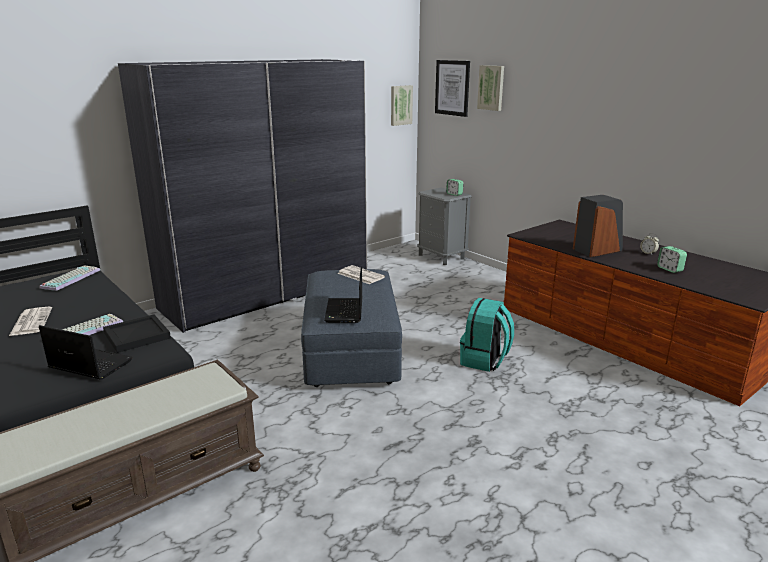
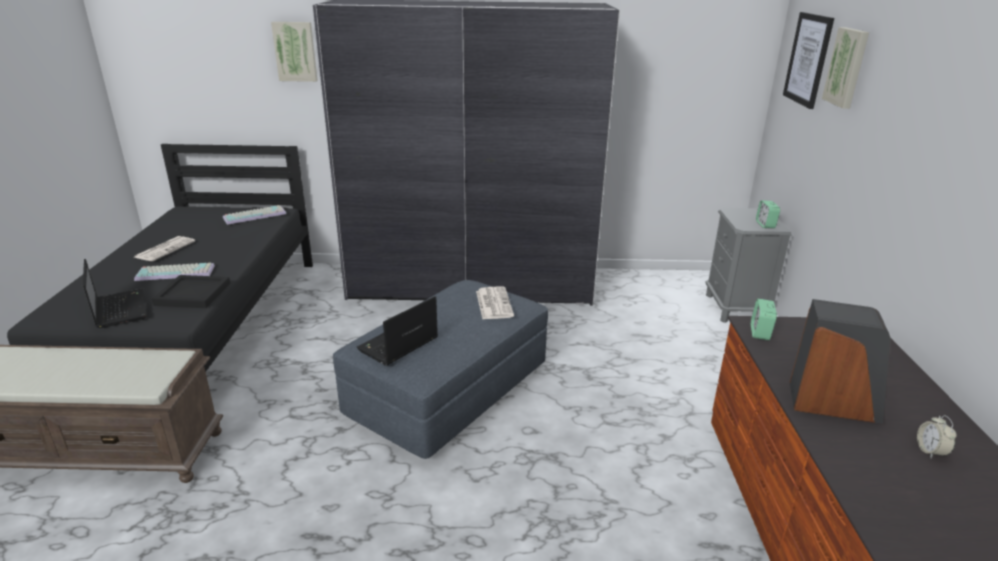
camera: 40 degrees right, 5 degrees up
(400, 105) = (738, 76): picture -> picture (295, 51)
(484, 360) = (571, 488): turquoise backpack -> none
(670, 269) = (914, 506): alarm clock -> alarm clock (760, 332)

